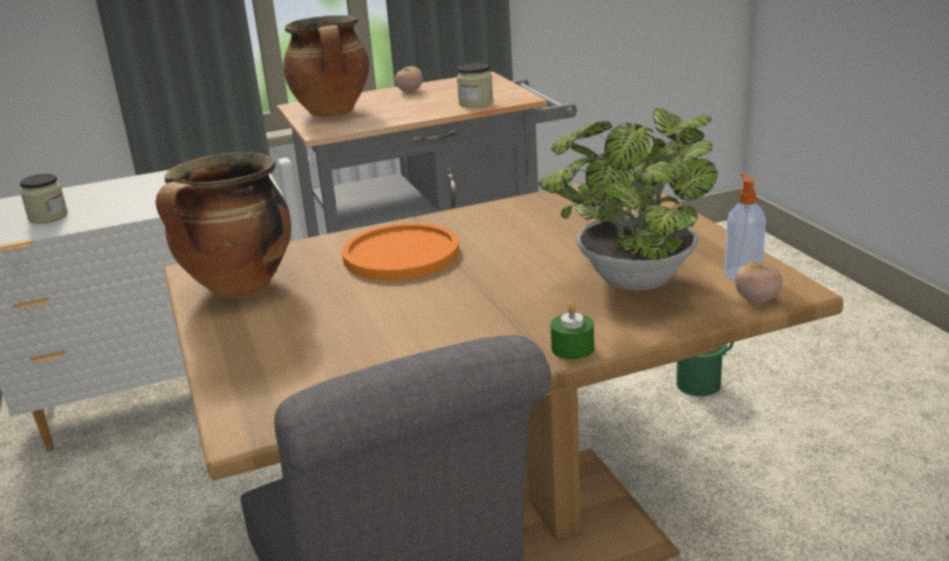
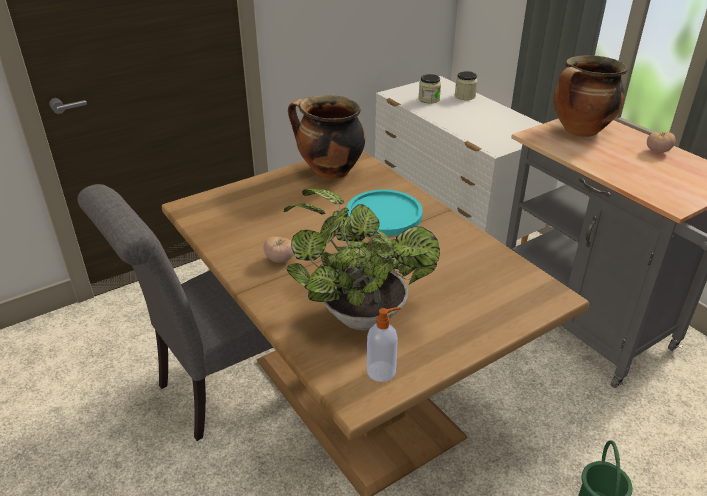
camera: 75 degrees right, 10 degrees up
(401, 254) = (384, 214): orange plate -> turquoise plate
(476, 103) = (644, 185): jar -> jar (465, 96)
(572, 348) = (261, 295): green candle -> none
(757, 299) = (337, 379): tomato -> tomato (280, 259)

